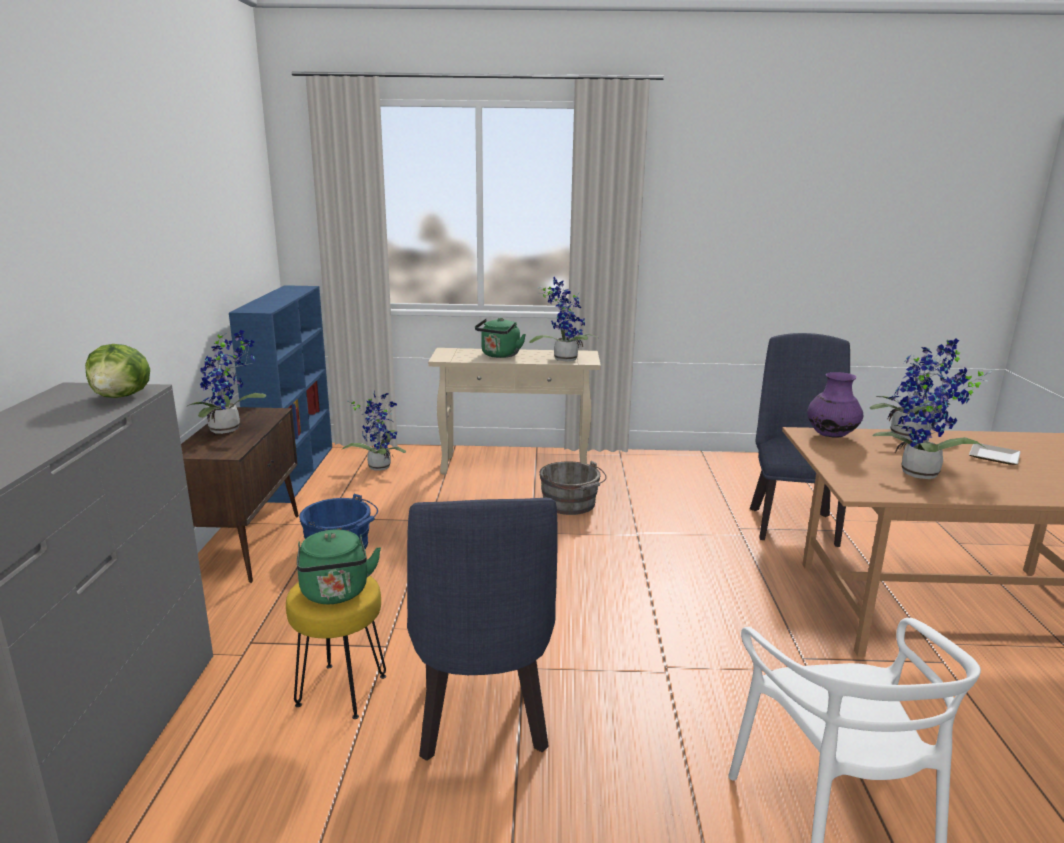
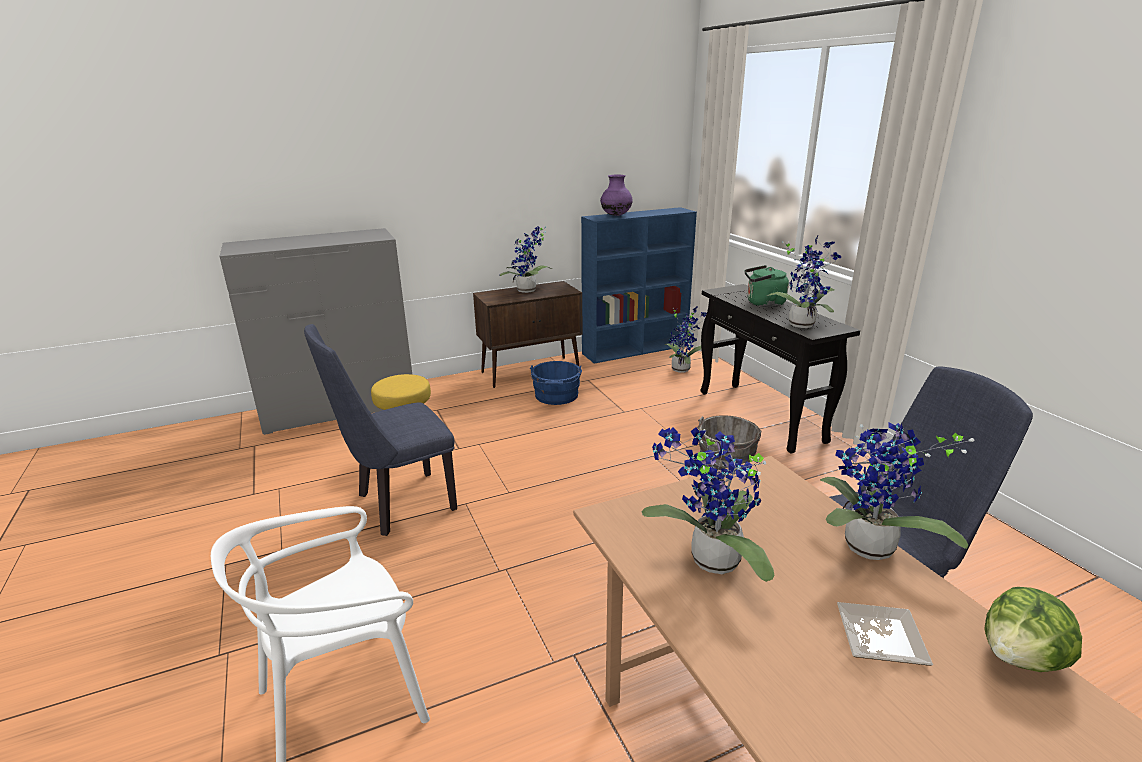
camera: 65 degrees right, 5 degrees up
(122, 396) = (367, 238): lettuce -> lettuce (1021, 658)
(336, 594) = (395, 385): green kettle -> none
(516, 467) = (761, 416): beige console table -> black console table
(831, 435) = (781, 488): purple vase -> purple vase (616, 215)

